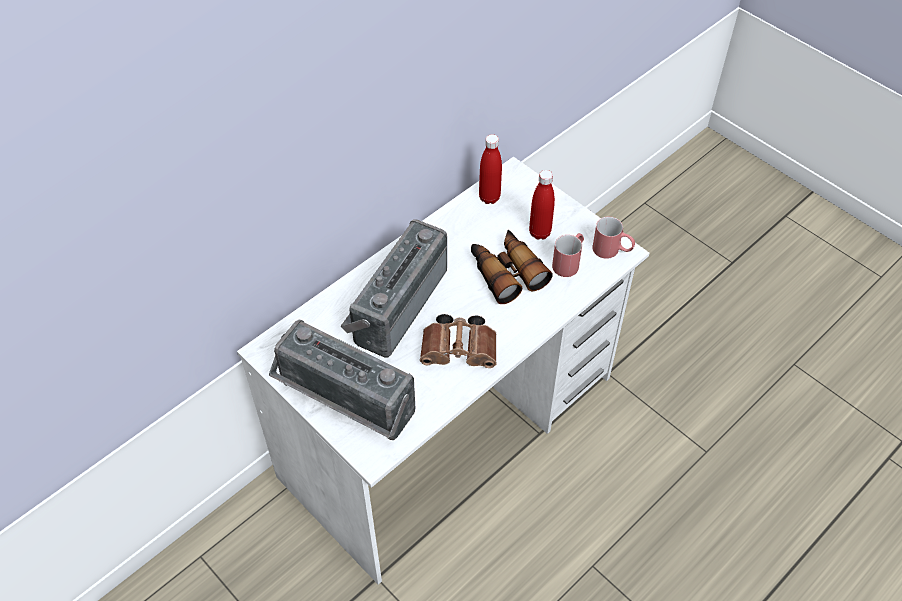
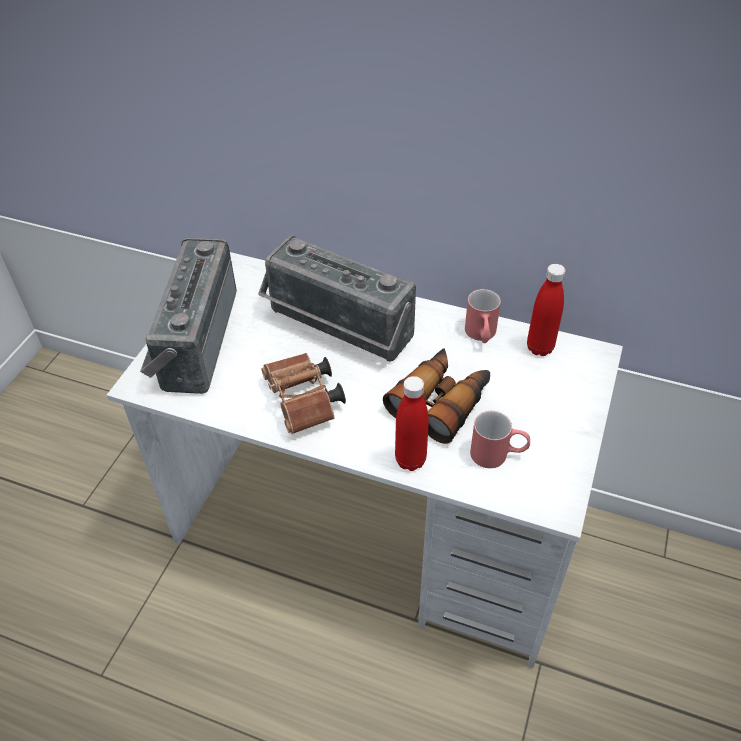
camera: 65 degrees right, 5 degrees down
(395, 304) = (336, 329): radio -> radio turned 150 degrees counterclockwise
(539, 233) = (523, 411): red bottle -> red bottle (410, 460)
(612, 251) = (550, 493): red mug -> red mug (481, 336)

